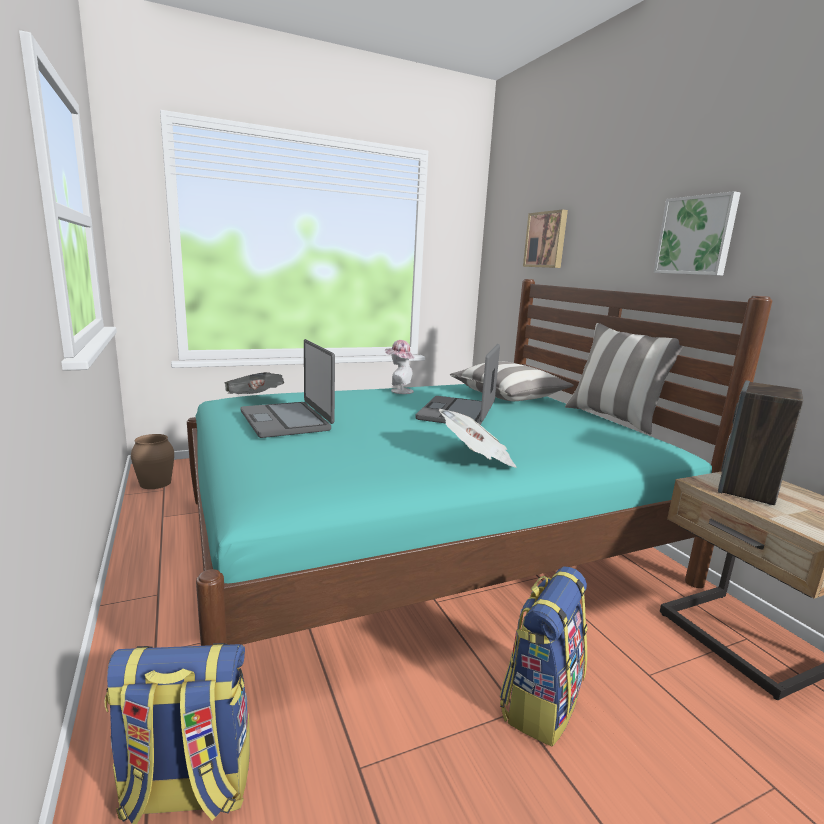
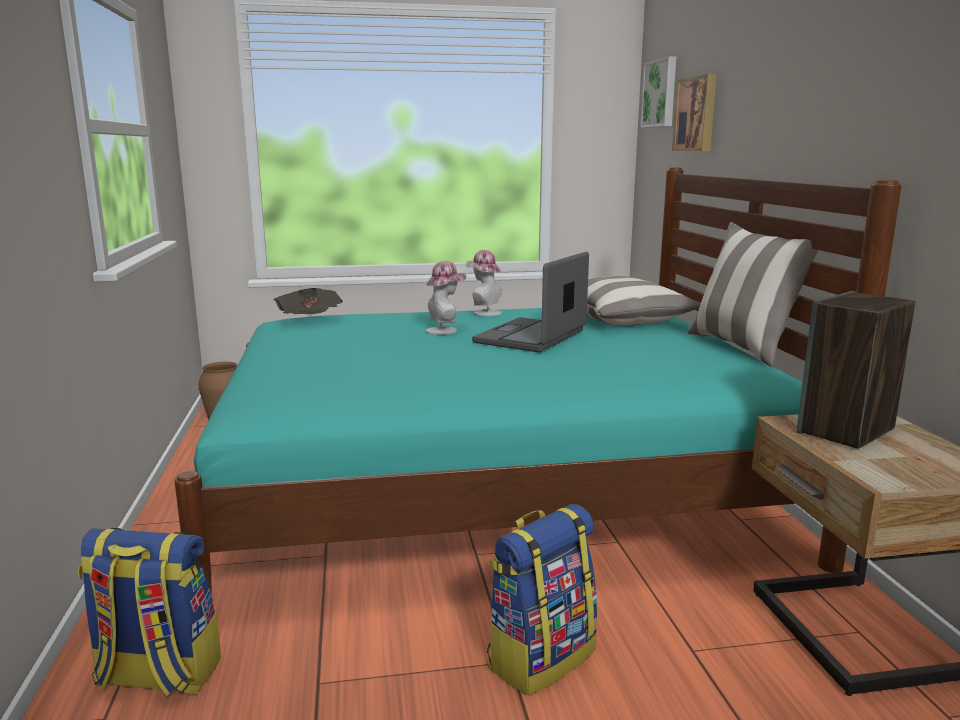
camera: 15 degrees right, 0 degrees up
(286, 420) = (326, 341): laptop -> none
(383, 408) = (445, 330): none -> hat
(477, 458) = (506, 382): newspaper -> none
(696, 236) = (837, 102): picture -> picture (661, 94)

